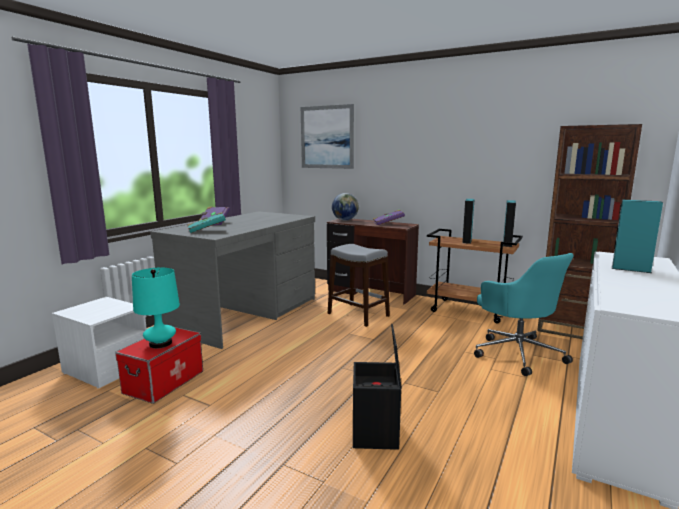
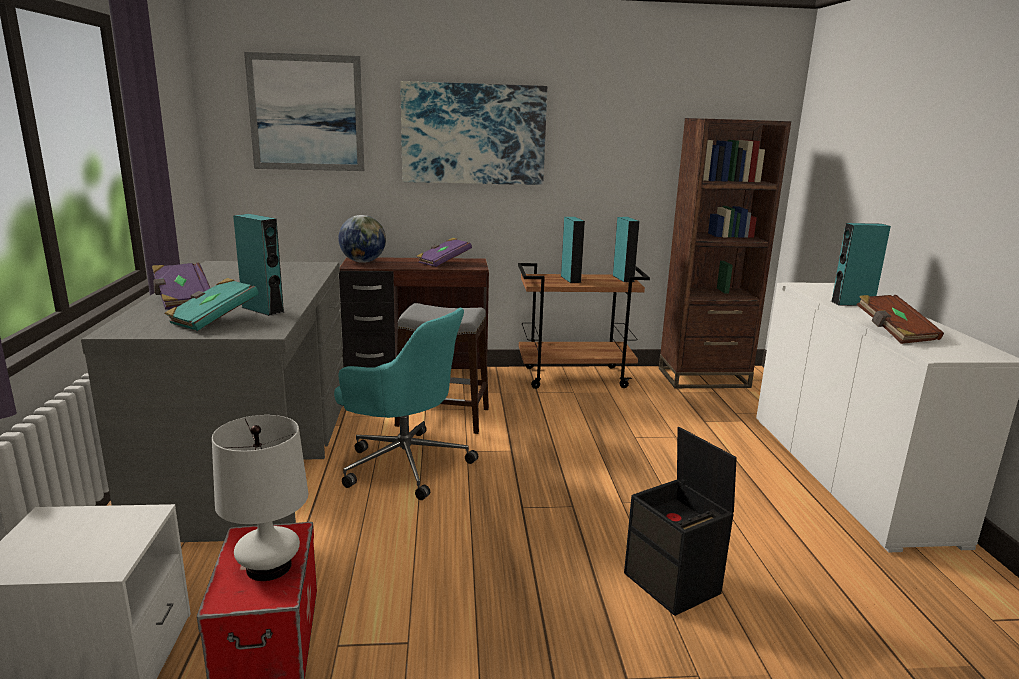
camera: 35 degrees left, 5 degrees up
(160, 343) = (269, 567): turquoise table lamp -> white table lamp
(233, 229) = (262, 310): none -> turquoise speaker
(414, 145) = (473, 134): none -> picture
(517, 353) = (688, 423): turquoise office chair -> turquoise office chair (404, 463)
(617, 289) = (894, 332): none -> brown book

